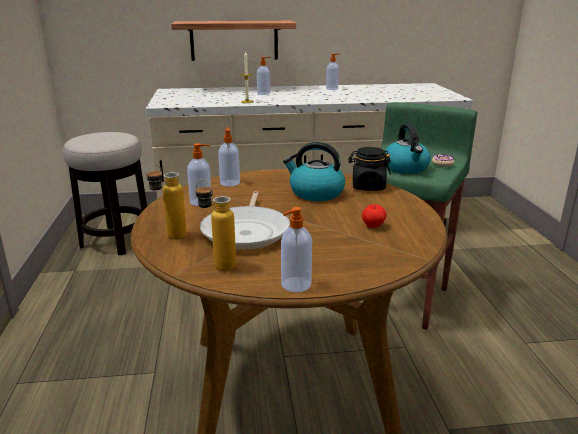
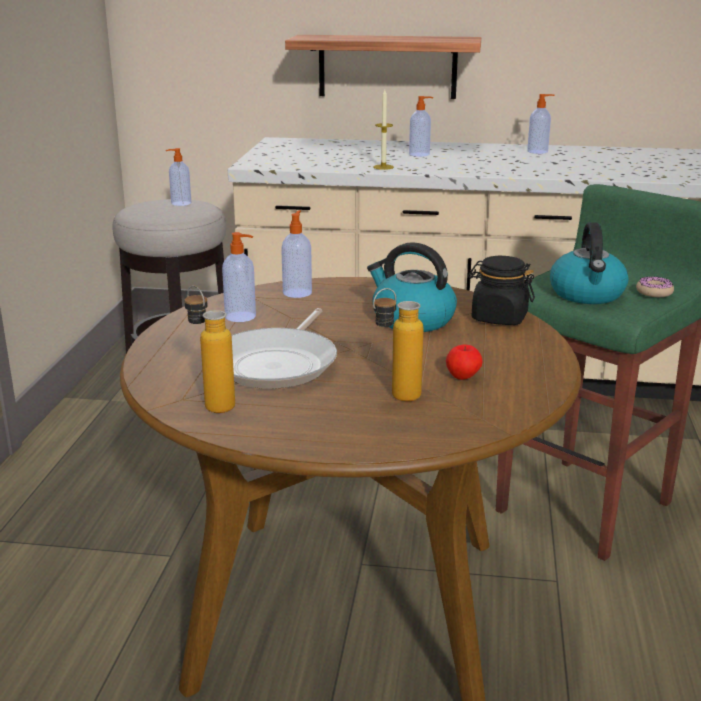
camera: 15 degrees right, 0 degrees up
(170, 238) = (171, 362): bottle -> bottle (395, 399)
(295, 285) = (296, 443): soap dispenser -> soap dispenser (180, 203)

